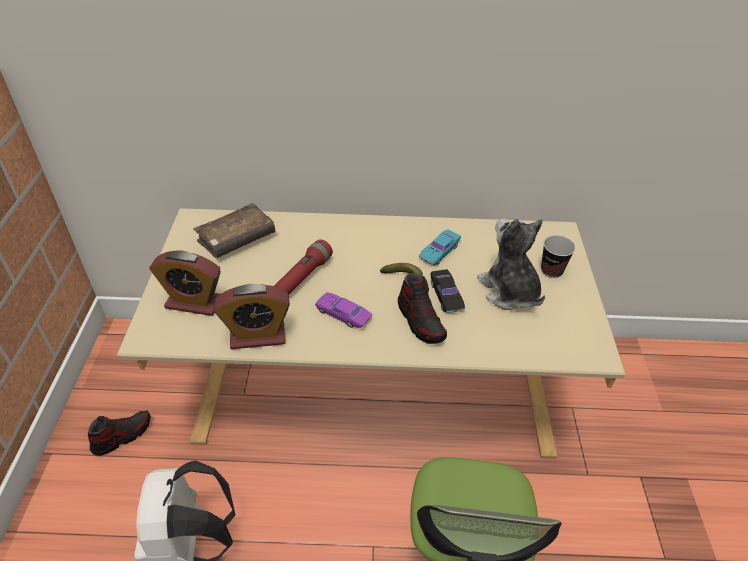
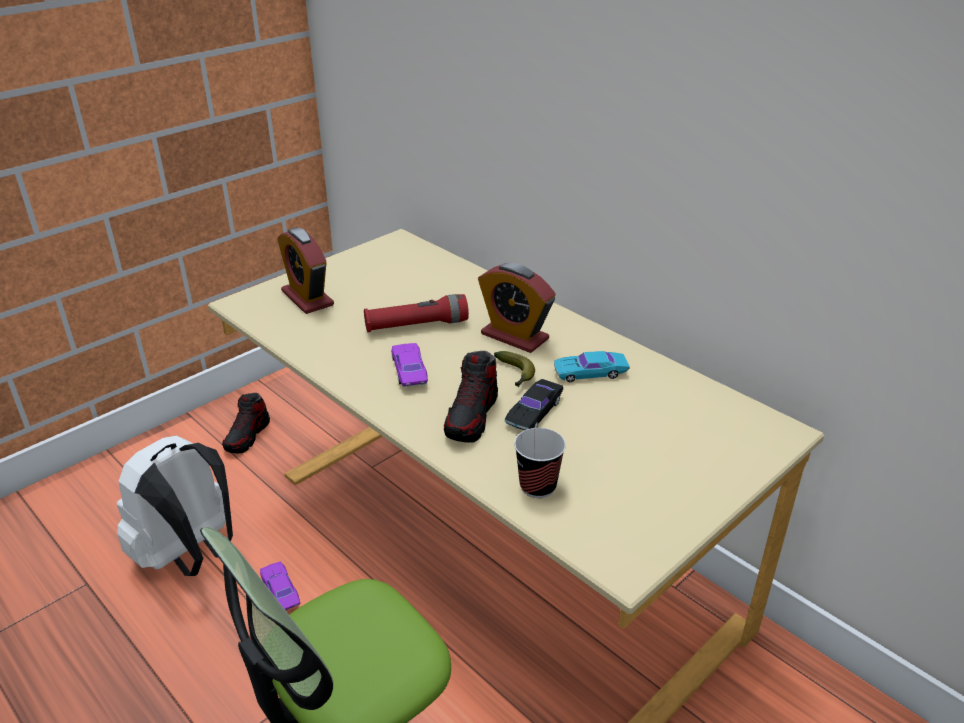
camera: 45 degrees right, 10 degrees down
(122, 436) = (247, 436): shoe -> shoe turned 105 degrees clockwise
(236, 239) = (410, 270): brown book -> none
(257, 336) = (315, 347): alarm clock -> alarm clock (514, 336)
(284, 518) = (280, 591): none -> purple toy car
(509, 291) = (611, 447): plush toy -> none
(551, 270) = (701, 459): cup -> cup (537, 486)

